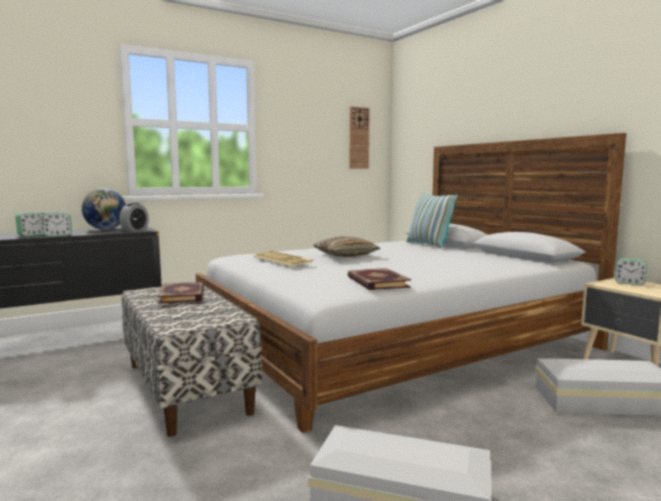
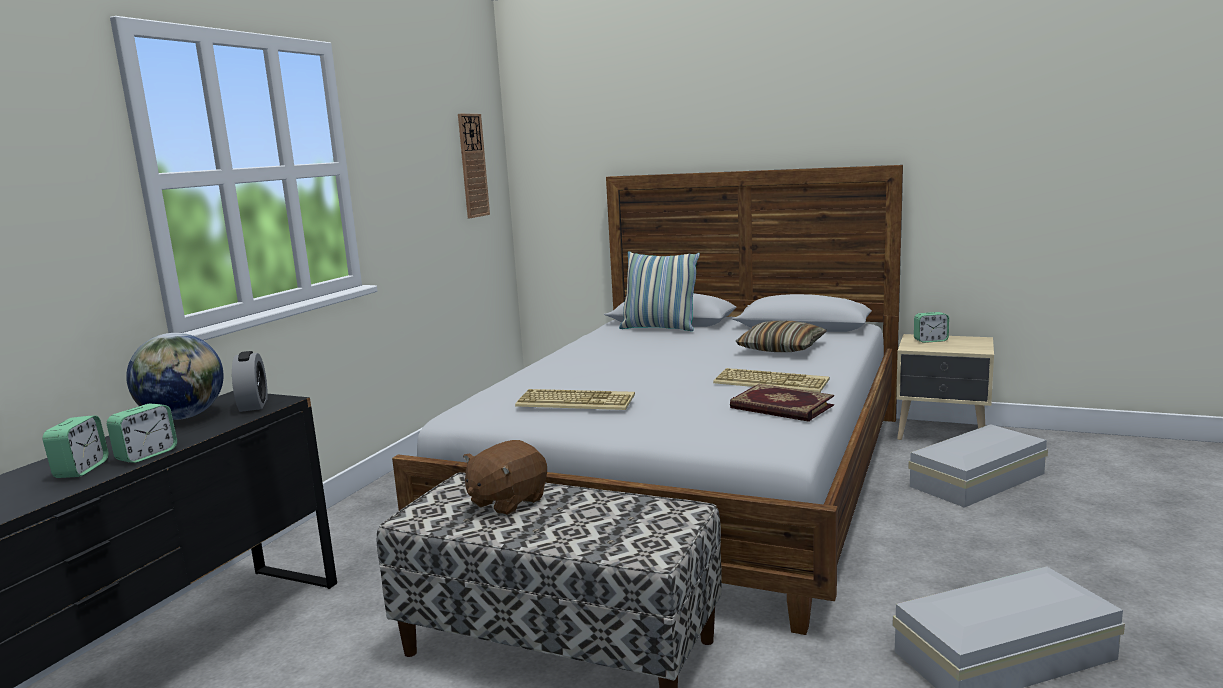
camera: 35 degrees left, 5 degrees up
(183, 295) = (507, 501): book -> brown plush toy
(345, 255) = (622, 372): pillow -> pillow (781, 349)
(411, 272) = (772, 382): none -> keyboard

